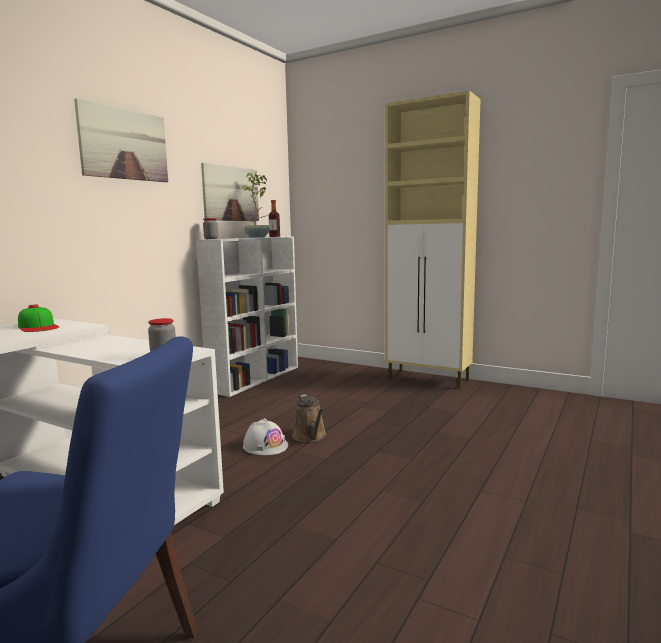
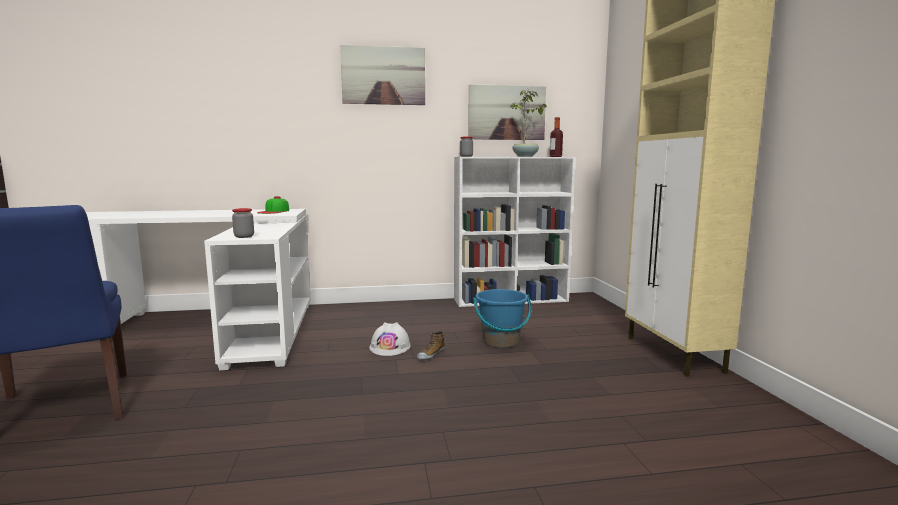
camera: 50 degrees right, 0 degrees up
(310, 436) = (430, 354): brown watering can -> shoe
(330, 409) = (501, 342): none -> blue bucket

